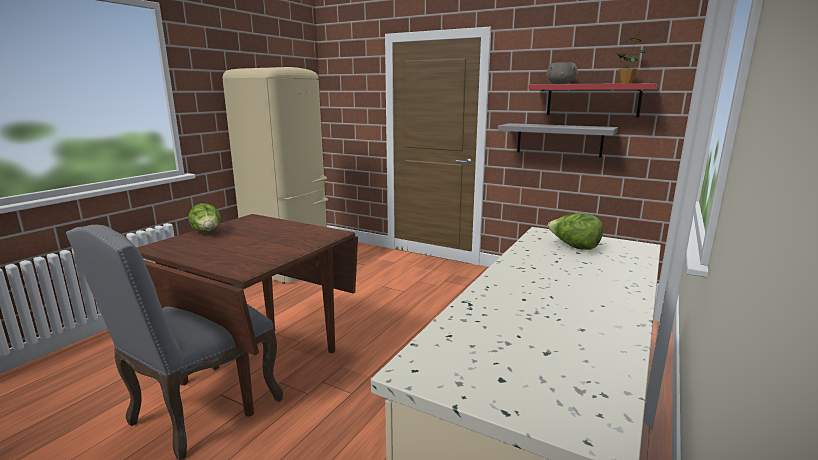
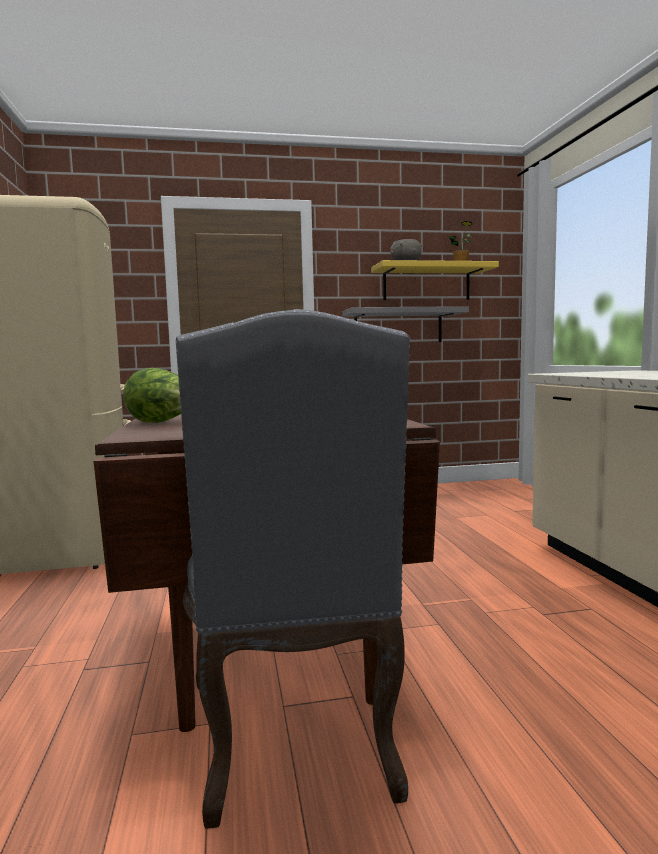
camera: 40 degrees left, 10 degrees down
(574, 247) = (609, 372): lettuce -> none
(592, 100) = (426, 283): red shelf -> yellow shelf

